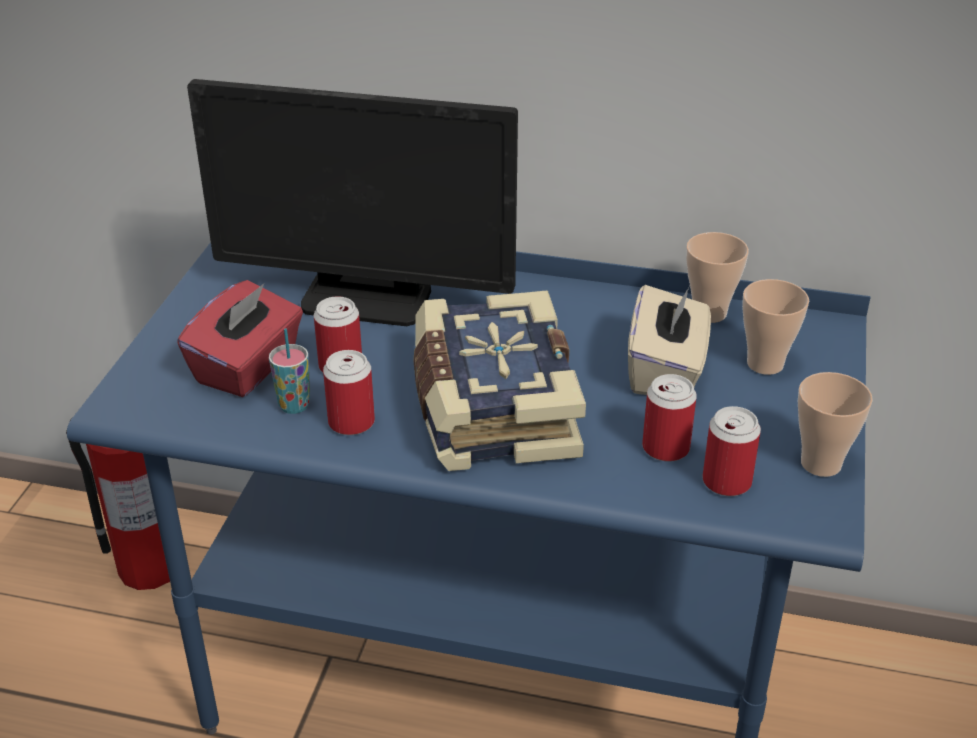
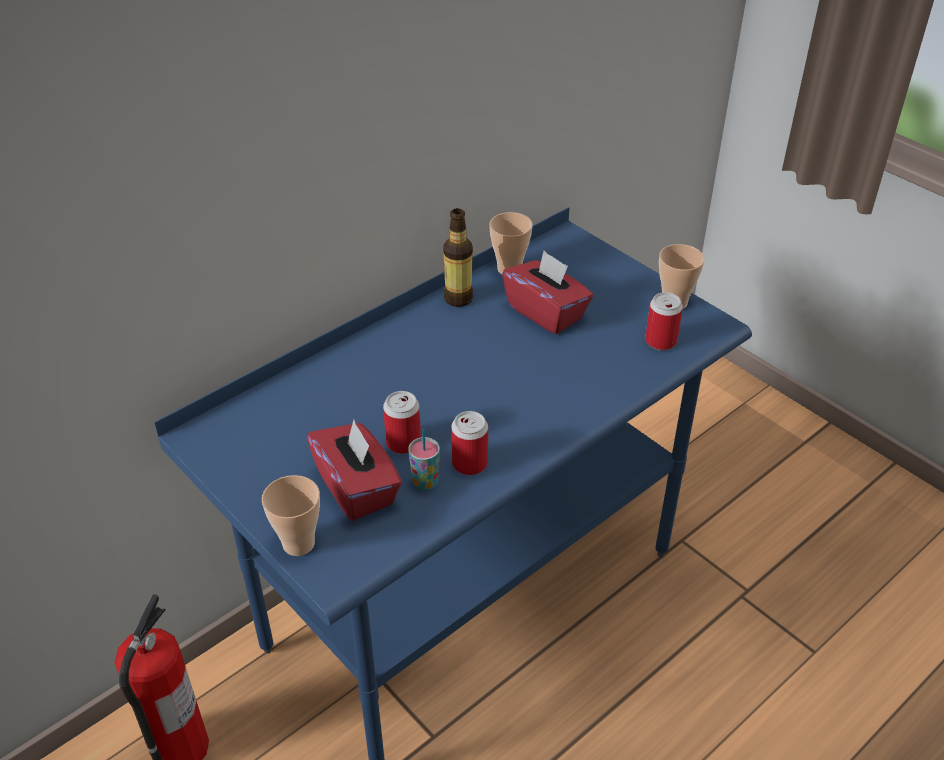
camera: 55 degrees left, 5 degrees up
(367, 298) = (337, 397): monitor -> none
(491, 407) = (513, 396): book -> none
(610, 302) = (458, 299): none -> bottle
(665, 448) = (614, 348): can -> none
(666, 371) = (546, 312): beige tissue box -> red tissue box
(765, 364) = (575, 275): cup -> cup (298, 544)

